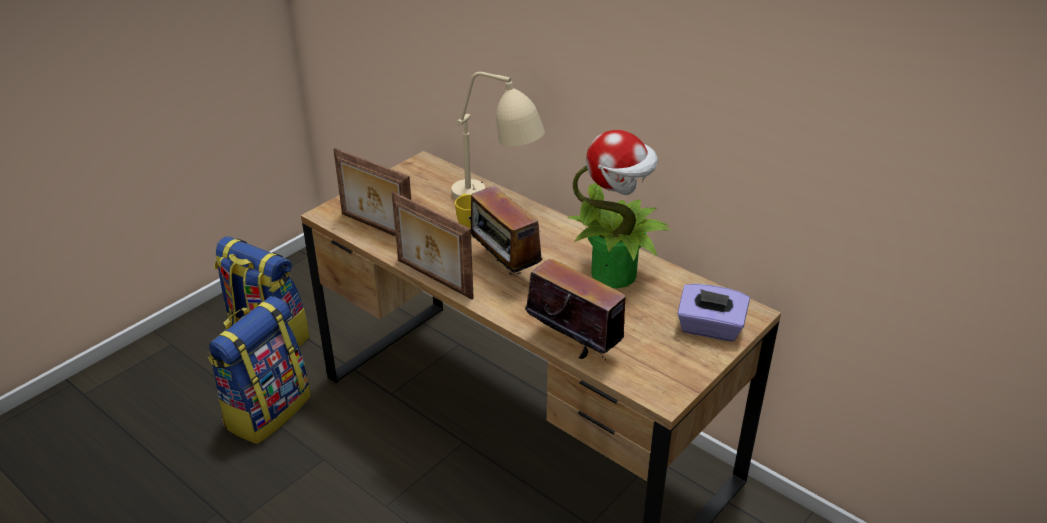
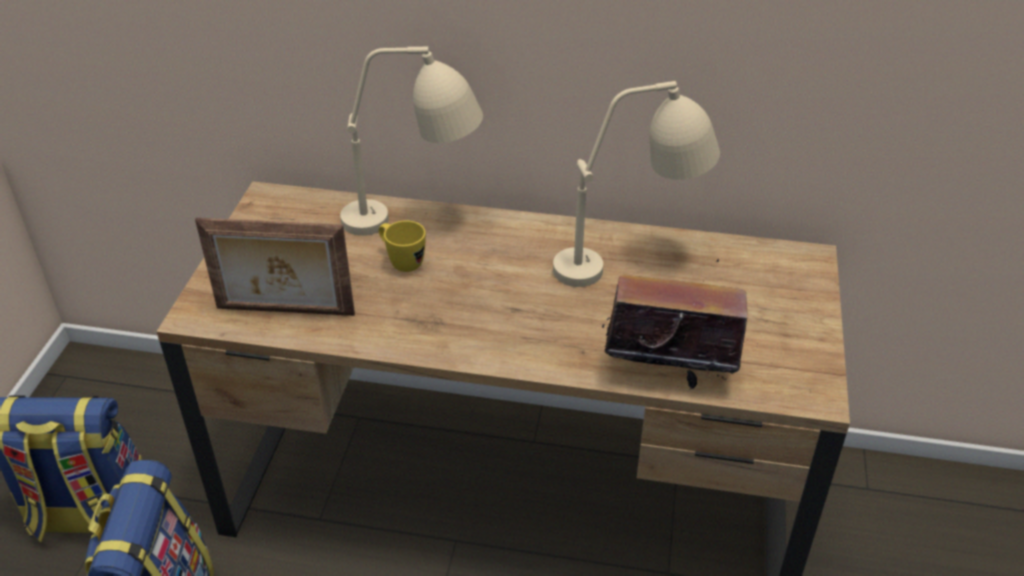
camera: 30 degrees left, 5 degrees up
(433, 280) = (424, 355): picture frame -> none
(504, 269) = (499, 306): radio -> none
(615, 274) = (632, 265): potted plant -> beige table lamp
(709, 328) = (787, 293): purple tissue box -> none

